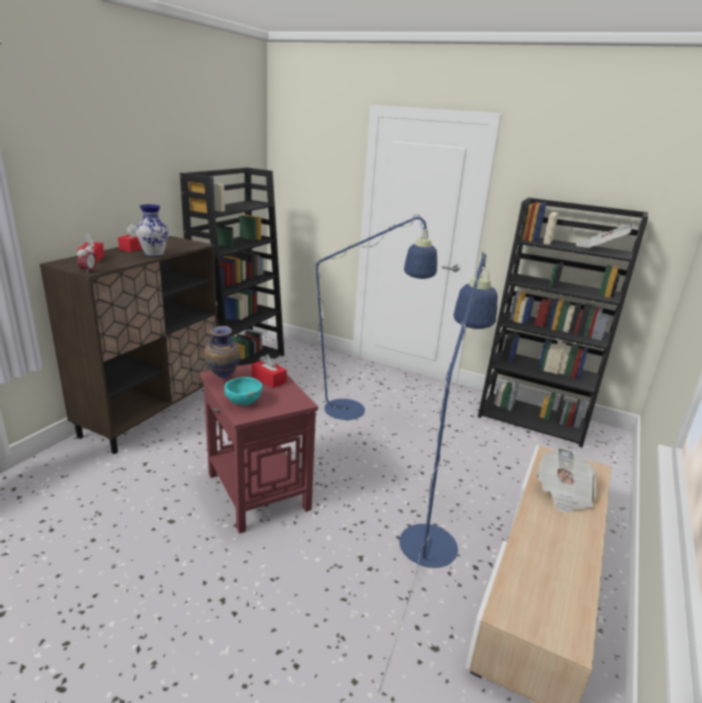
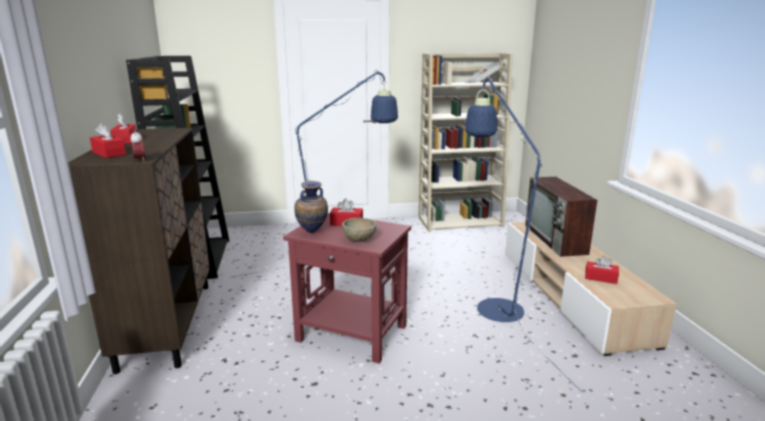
camera: 35 degrees left, 5 degrees down
(153, 254) = (161, 141): vase -> none
(243, 402) = (359, 240): turquoise bowl -> beige bowl
(534, 419) = (460, 222): black bookcase -> beige bookcase
(537, 573) = (600, 278): none -> red tissue box
(563, 494) = (556, 239): newspaper -> television

